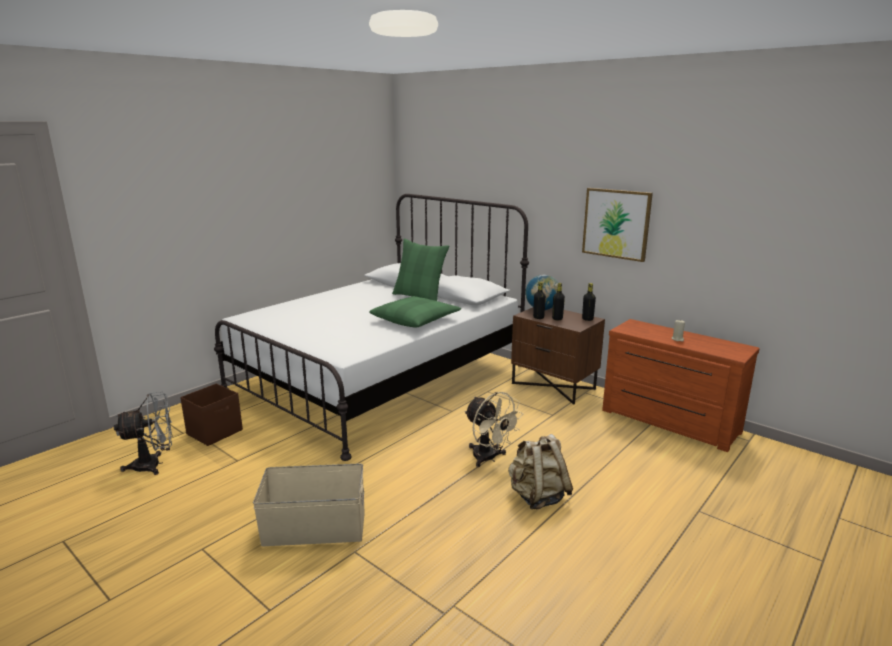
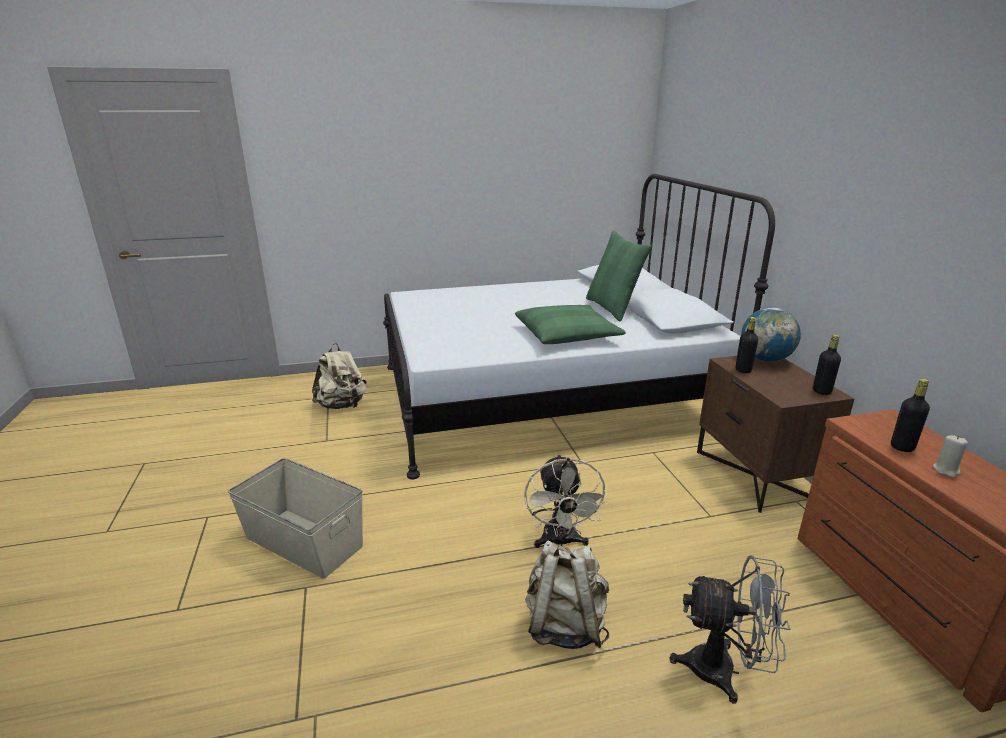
camera: 35 degrees right, 5 degrees up
(154, 464) = (268, 420): grey fan -> grey fan (724, 671)
(215, 432) = (342, 405): brown storage box -> beige backpack
(557, 319) = (770, 379): black bottle -> black bottle (902, 447)
(616, 223) = (905, 241): picture -> none

